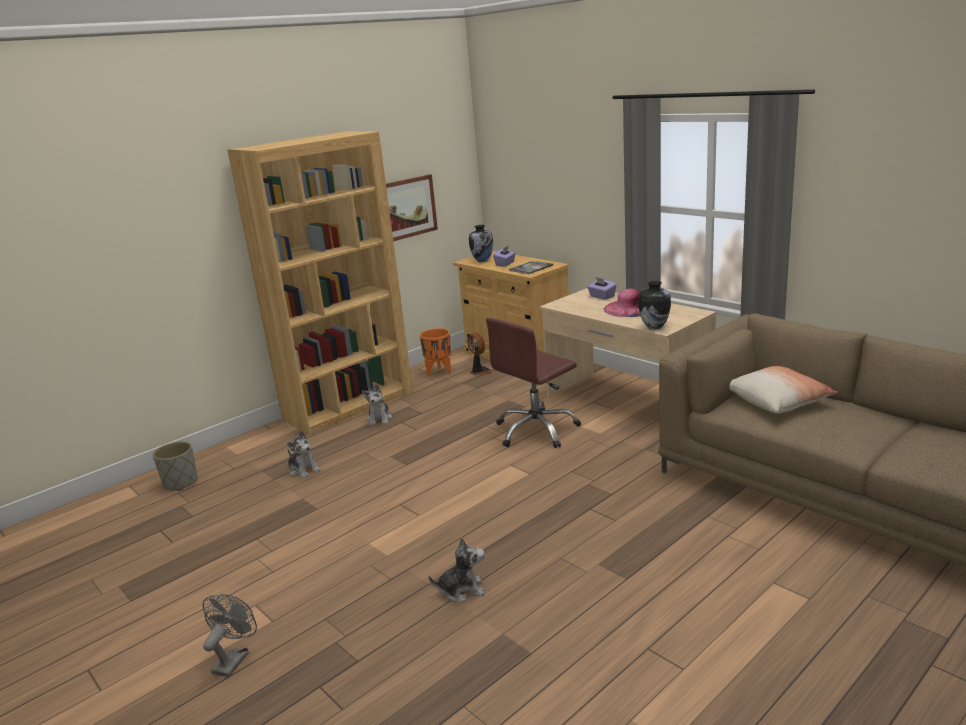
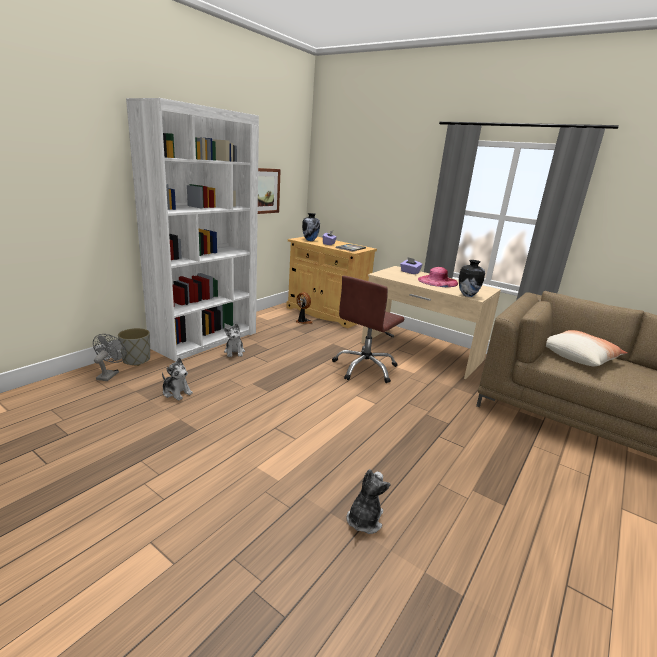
camera: 15 degrees left, 0 degrees up
(181, 483) = (54, 400): grey planter -> grey planter (136, 360)
(234, 659) = (133, 622): grey fan -> grey fan (109, 374)
(349, 405) = (205, 339): brown bookcase -> white bookcase
(439, 372) = (271, 319): orange planter -> none
(461, 590) = (364, 519): plush toy -> plush toy turned 45 degrees counterclockwise

